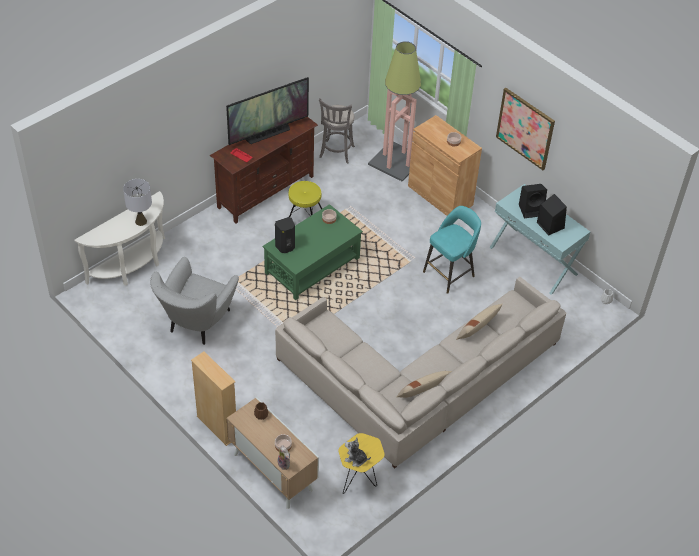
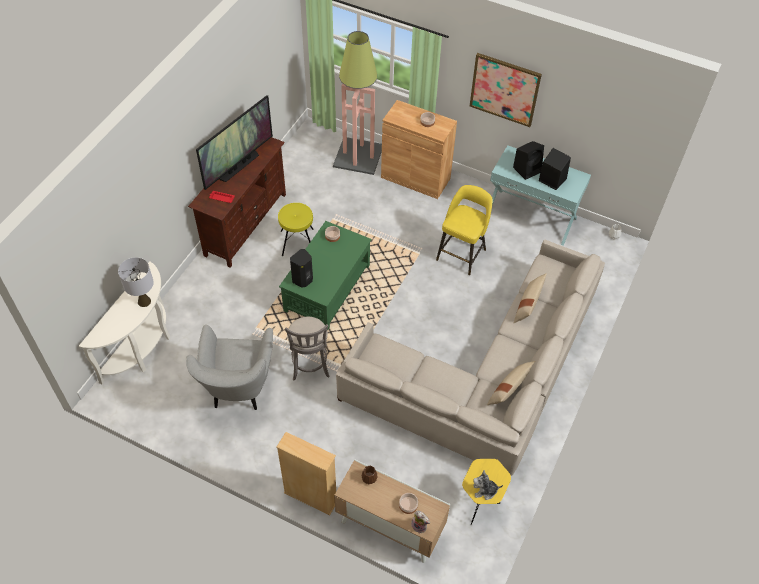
camera: 20 degrees left, 5 degrees up
(336, 153) = (297, 164): grey stool -> grey stool (310, 367)
(450, 273) = (462, 254): turquoise stool -> yellow stool

